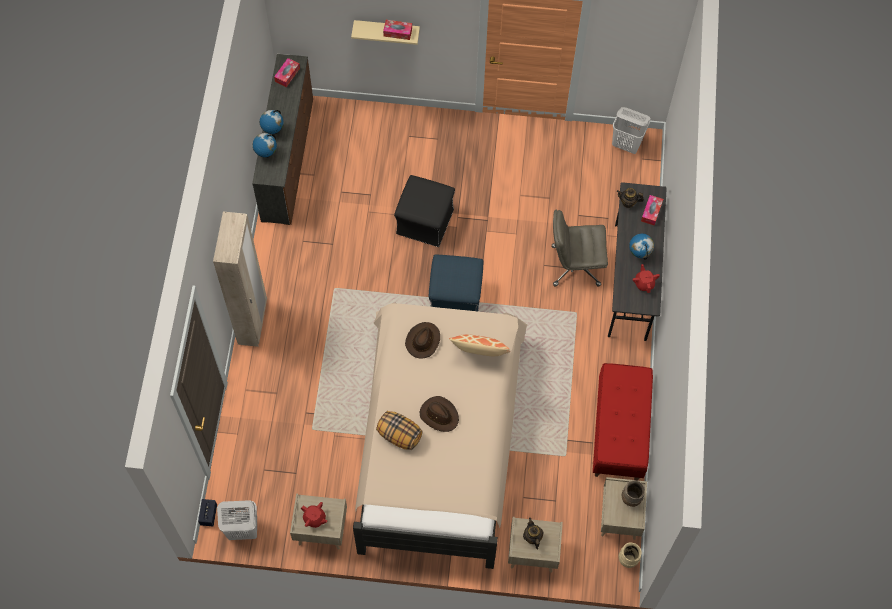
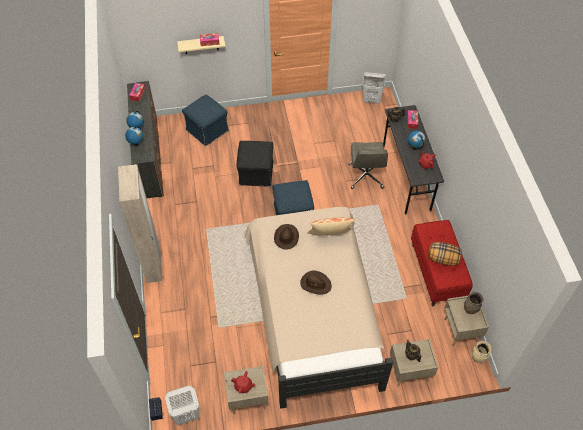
camera: 15 degrees left, 10 degrees down
(377, 137) = (207, 130): none -> blue ottoman
(399, 435) = (291, 305): pillow -> pillow (442, 259)
(575, 266) = (366, 176): grey office chair -> grey office chair turned 75 degrees counterclockwise

